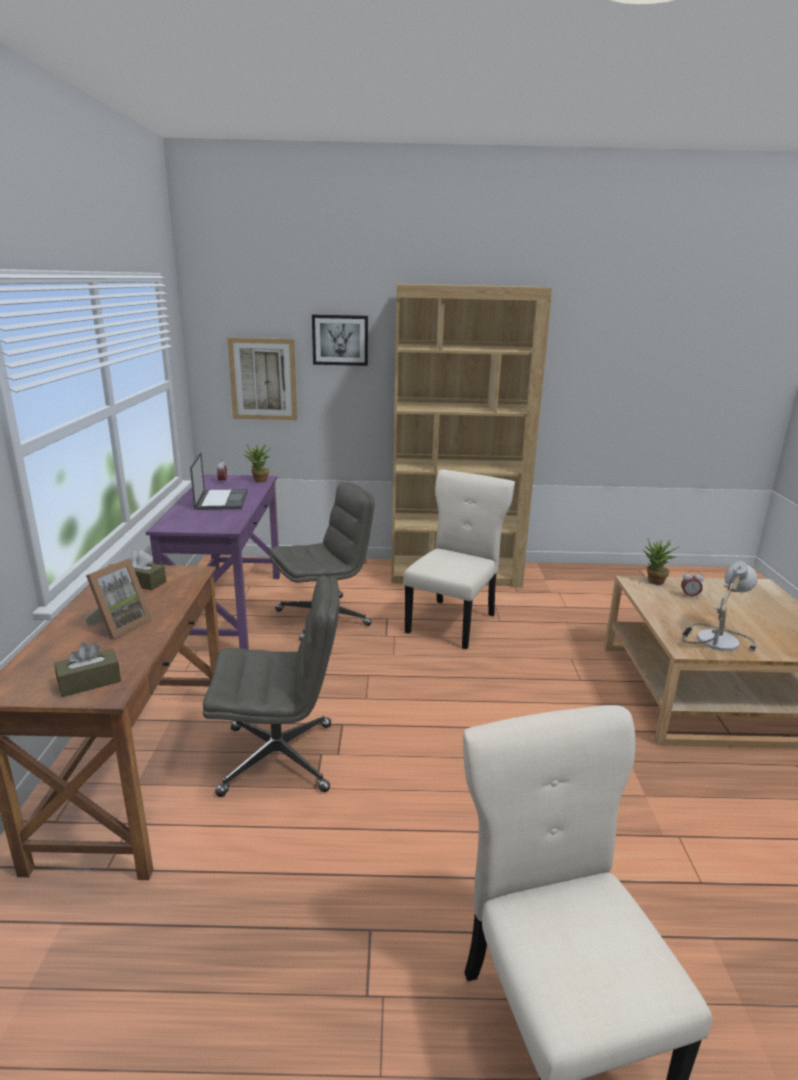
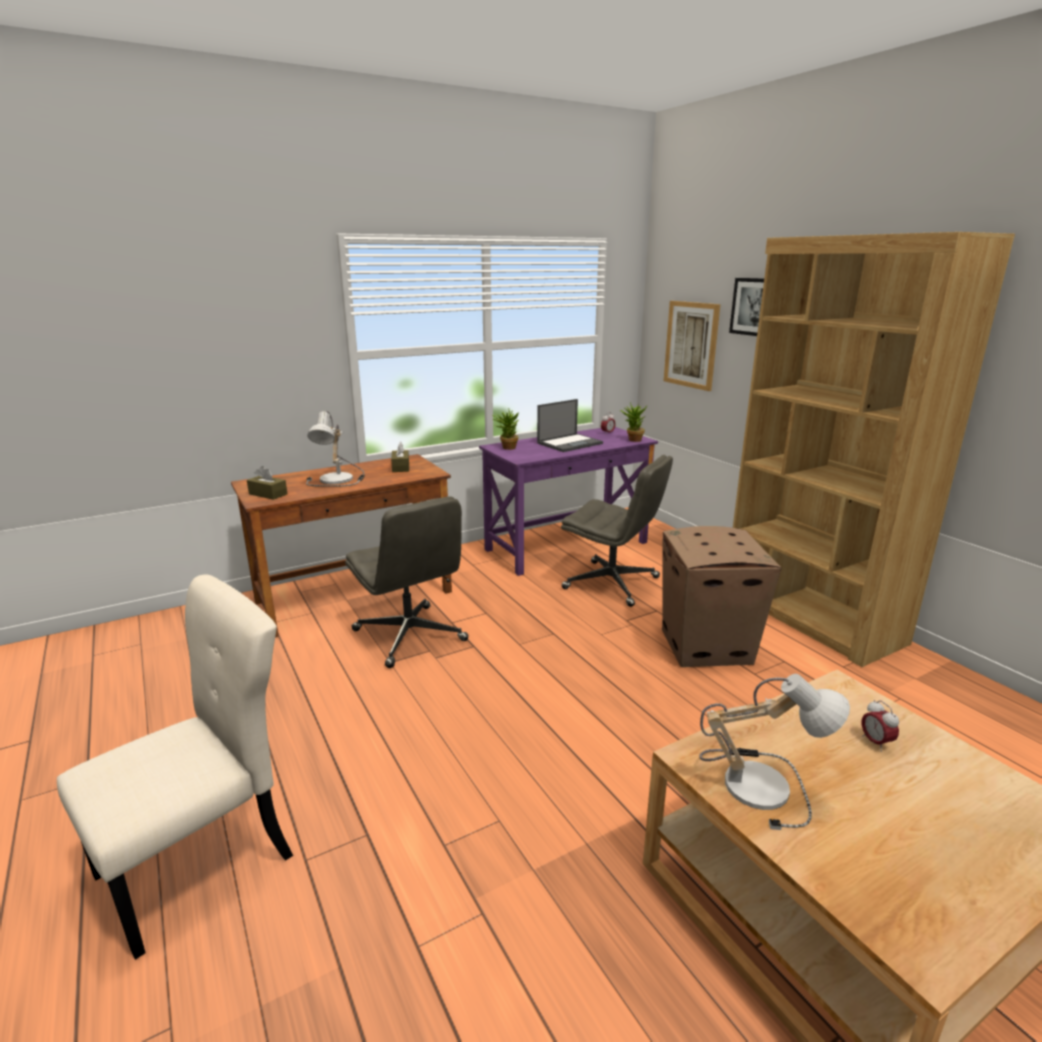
camera: 60 degrees right, 0 degrees up
(120, 625) = (339, 479): picture frame -> table lamp
(453, 622) = (706, 646): beige chair -> cardboard box
(654, 582) = (869, 703): potted plant -> potted plant (506, 447)

